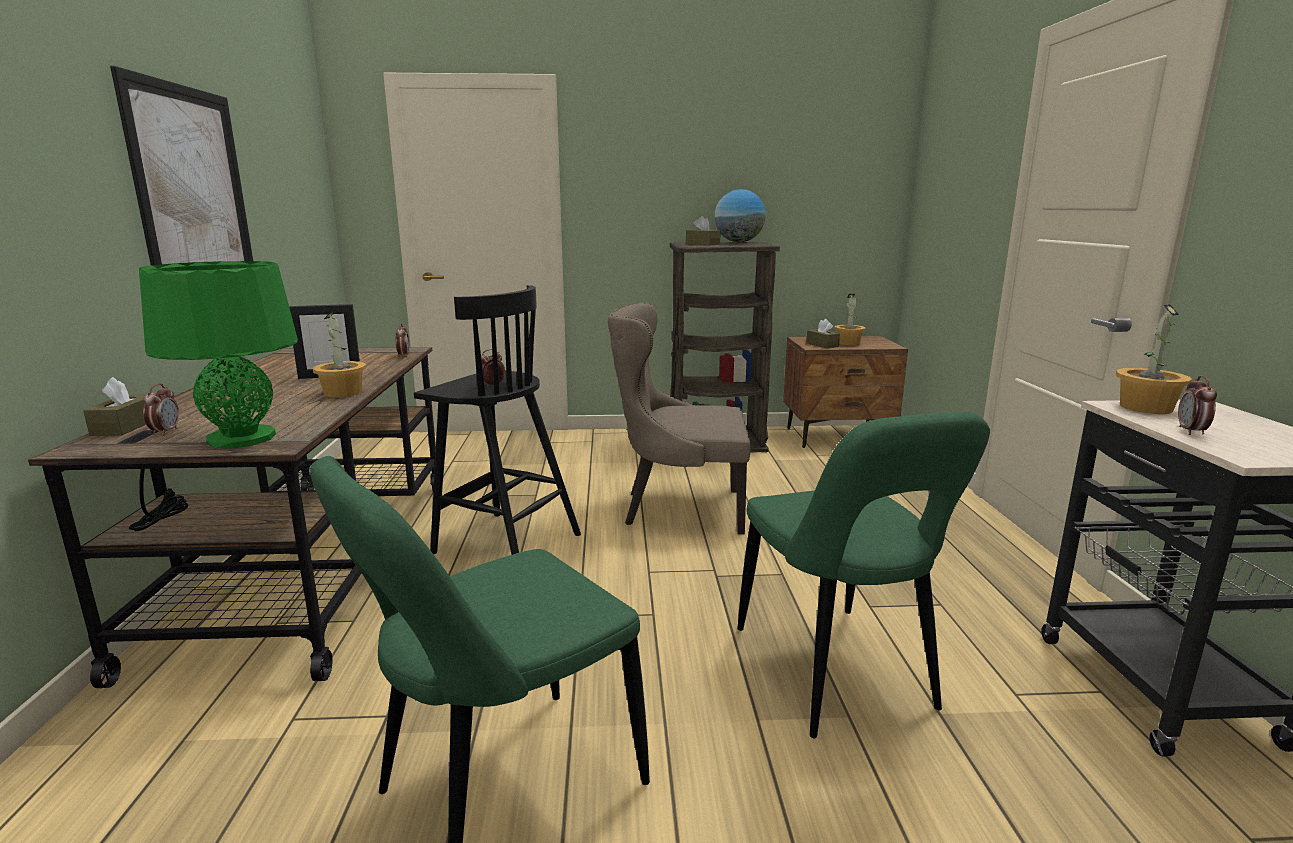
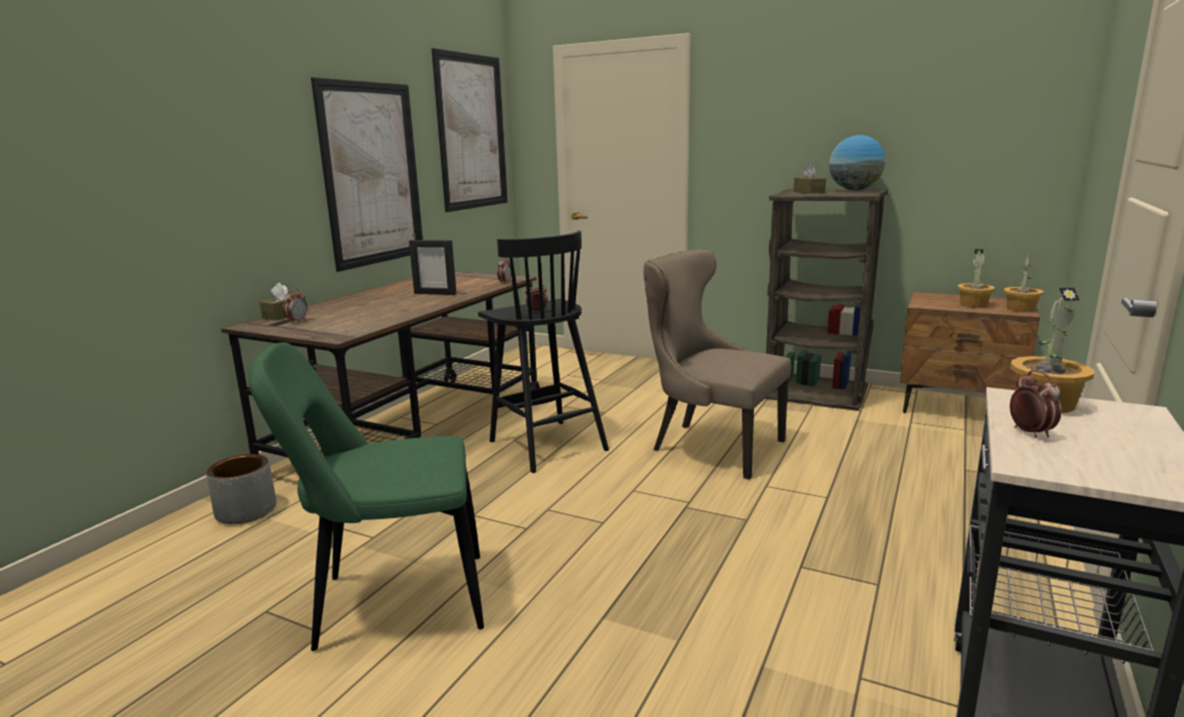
camera: 30 degrees right, 0 degrees up
(132, 741) = (246, 511): none -> grey planter
(241, 438) = (326, 330): green table lamp -> none
(295, 171) = (472, 132): none -> picture
(343, 393) = (424, 306): potted plant -> potted plant (1021, 309)
(822, 345) = (937, 304): brown tissue box -> none
(836, 674) = (704, 608): green chair -> none
(1191, 431) = (1030, 432): alarm clock -> alarm clock turned 120 degrees clockwise

